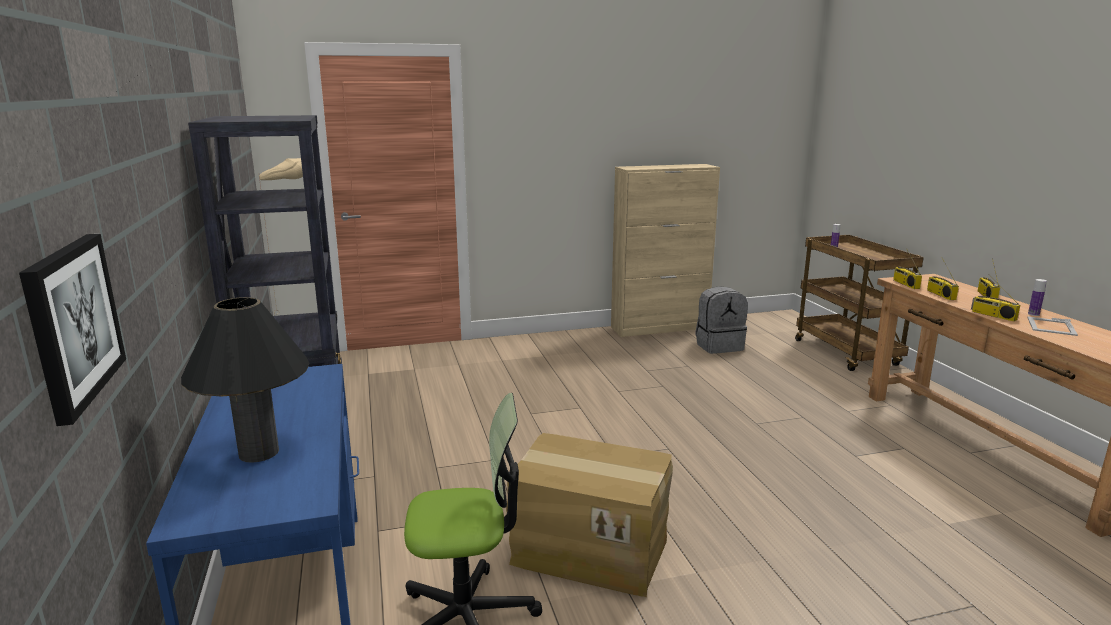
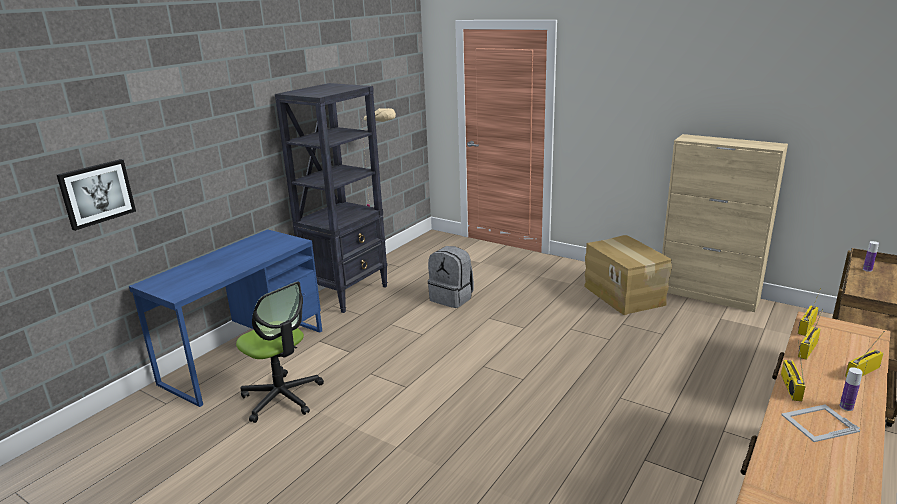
camera: 50 degrees right, 5 degrees up
(259, 452) = (206, 269): black table lamp -> none
(591, 549) = (376, 403): cardboard box -> cardboard box (624, 295)
(719, 346) = (728, 330): grey backpack -> grey backpack (452, 298)

